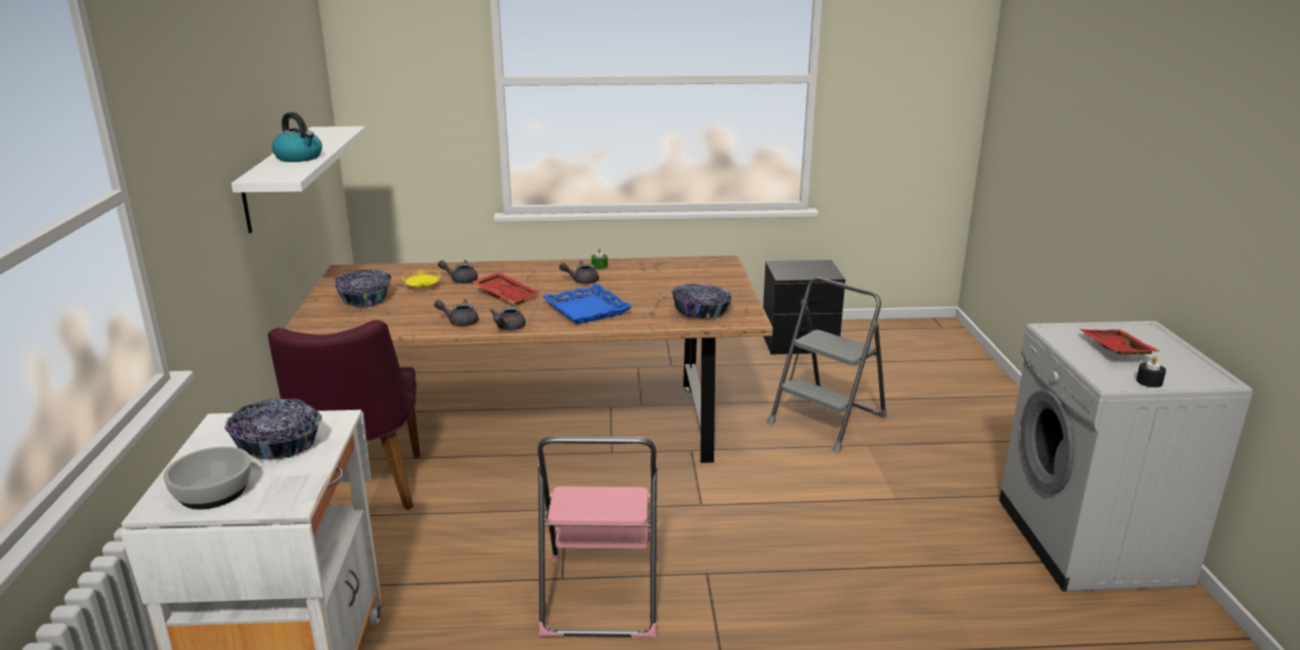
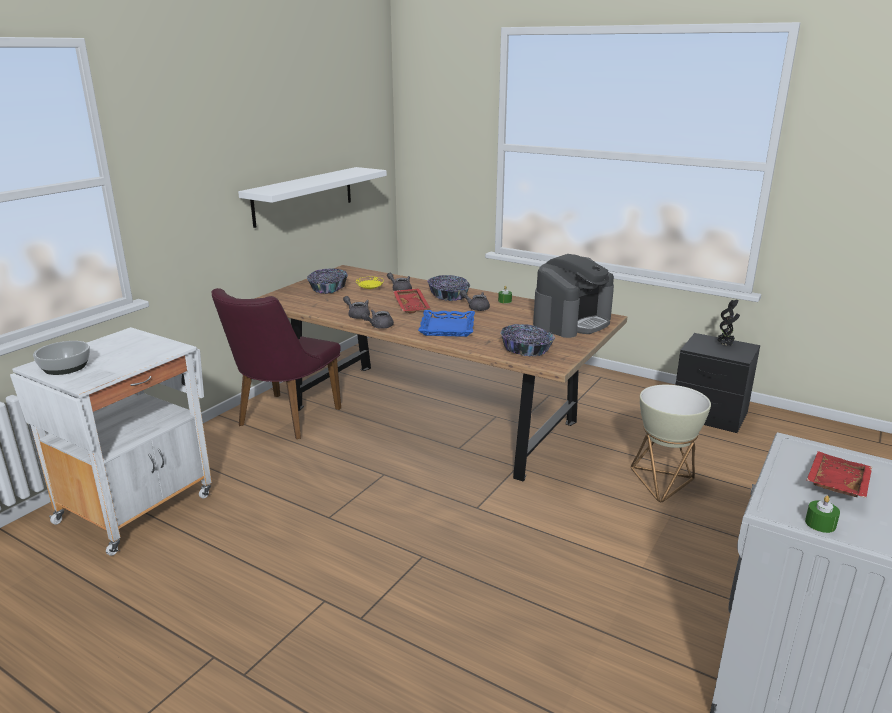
camera: 35 degrees right, 0 degrees up
(278, 445) = (129, 353): bowl -> bowl (448, 296)
(299, 158) = (304, 183): kettle -> none
(600, 599) = (334, 541): pink step ladder -> none
(699, 273) = (572, 322): none -> coffee machine
(806, 266) = (725, 345): none -> potted plant
(830, 418) = (663, 482): grey step ladder -> planter
(1149, 381) = (820, 524): black candle -> green candle

